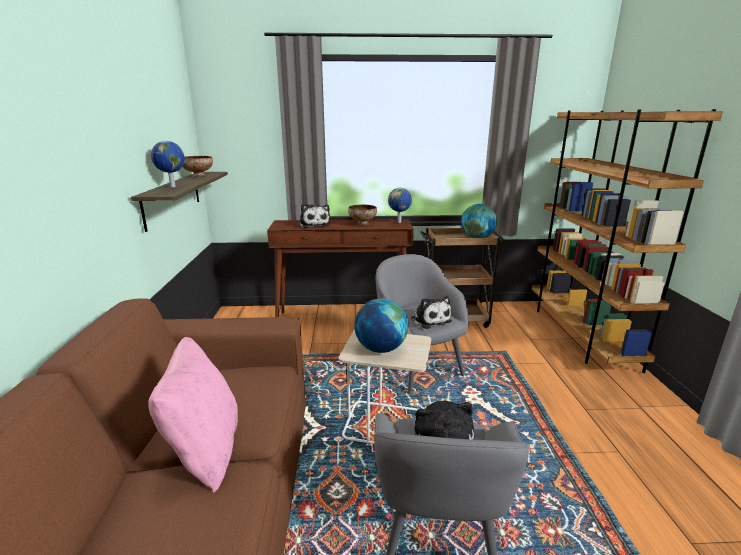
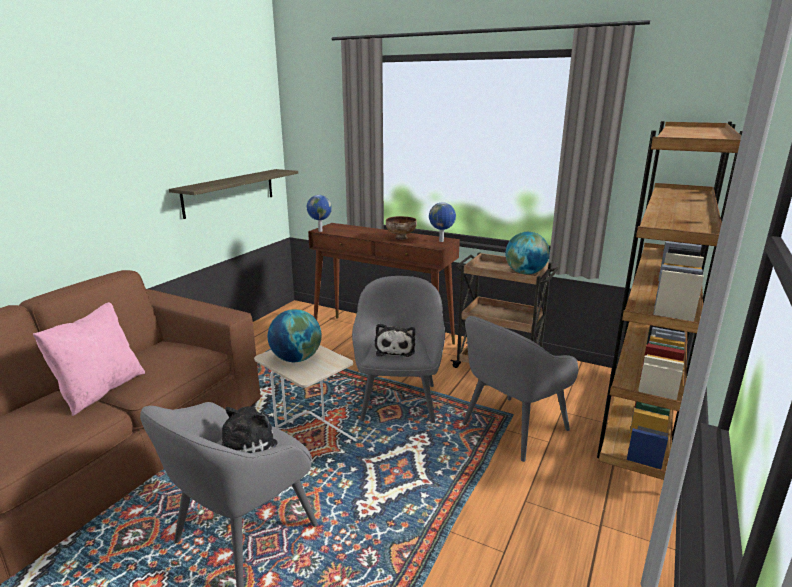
camera: 30 degrees right, 0 degrees up
(172, 187) = (216, 182): globe -> globe (319, 231)
(198, 176) = (262, 174): bowl -> none
(314, 224) = (356, 232): plush toy -> none
(517, 361) = (513, 428): none -> grey armchair

